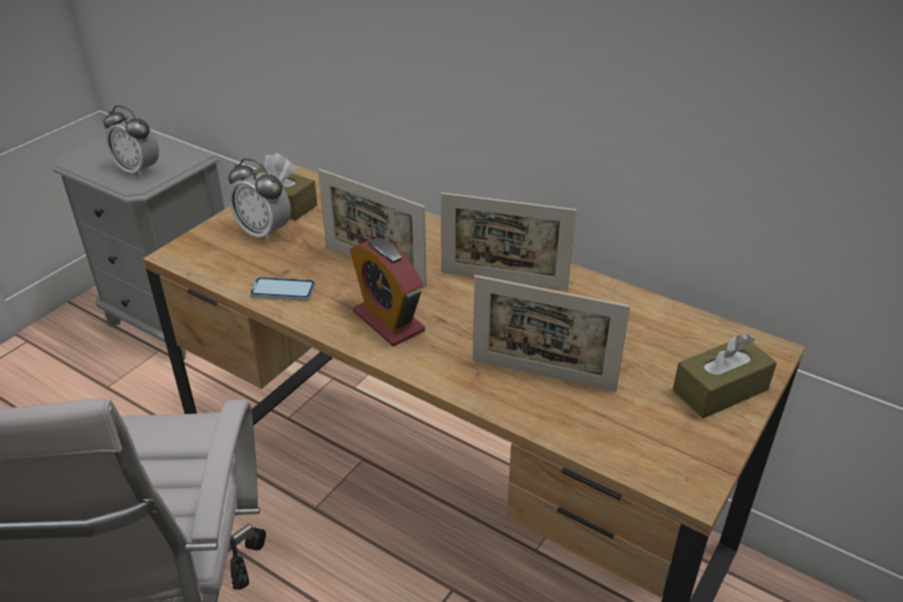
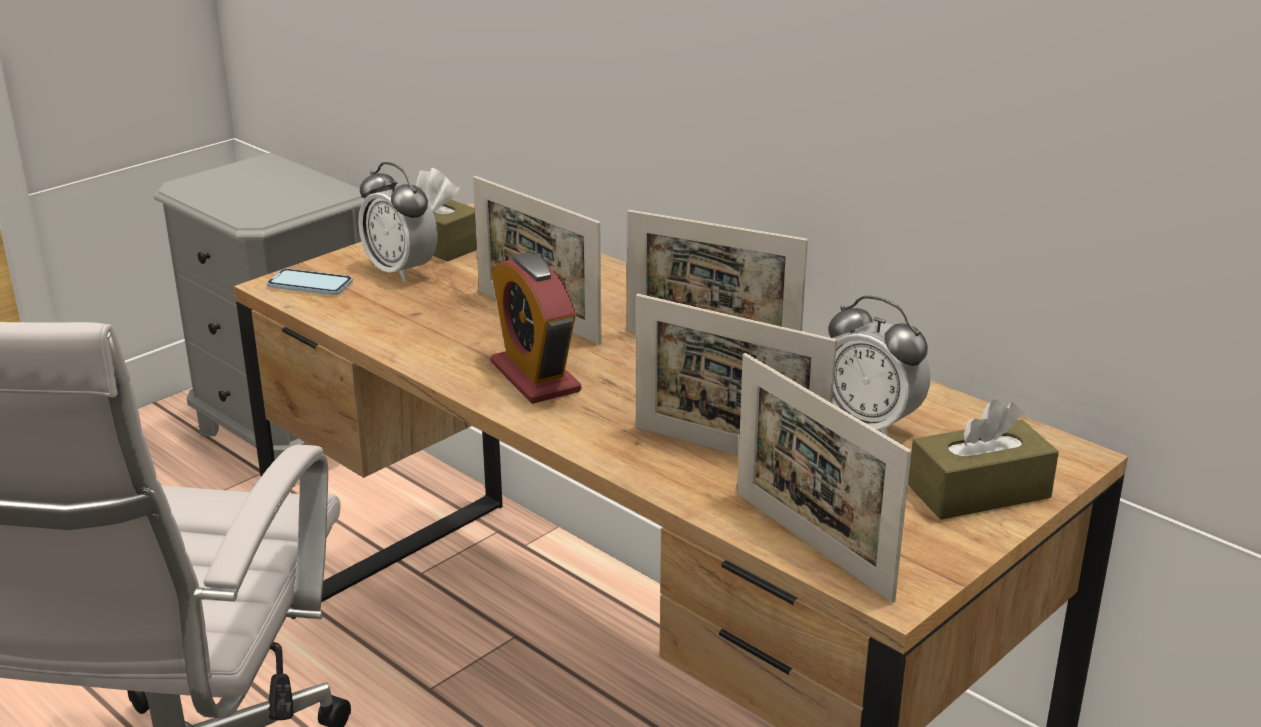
camera: 10 degrees right, 10 degrees down
(138, 170) = (263, 203): alarm clock -> alarm clock (870, 424)
(283, 291) = (405, 333): phone -> phone (310, 285)
(624, 453) = (811, 545): none -> picture frame

